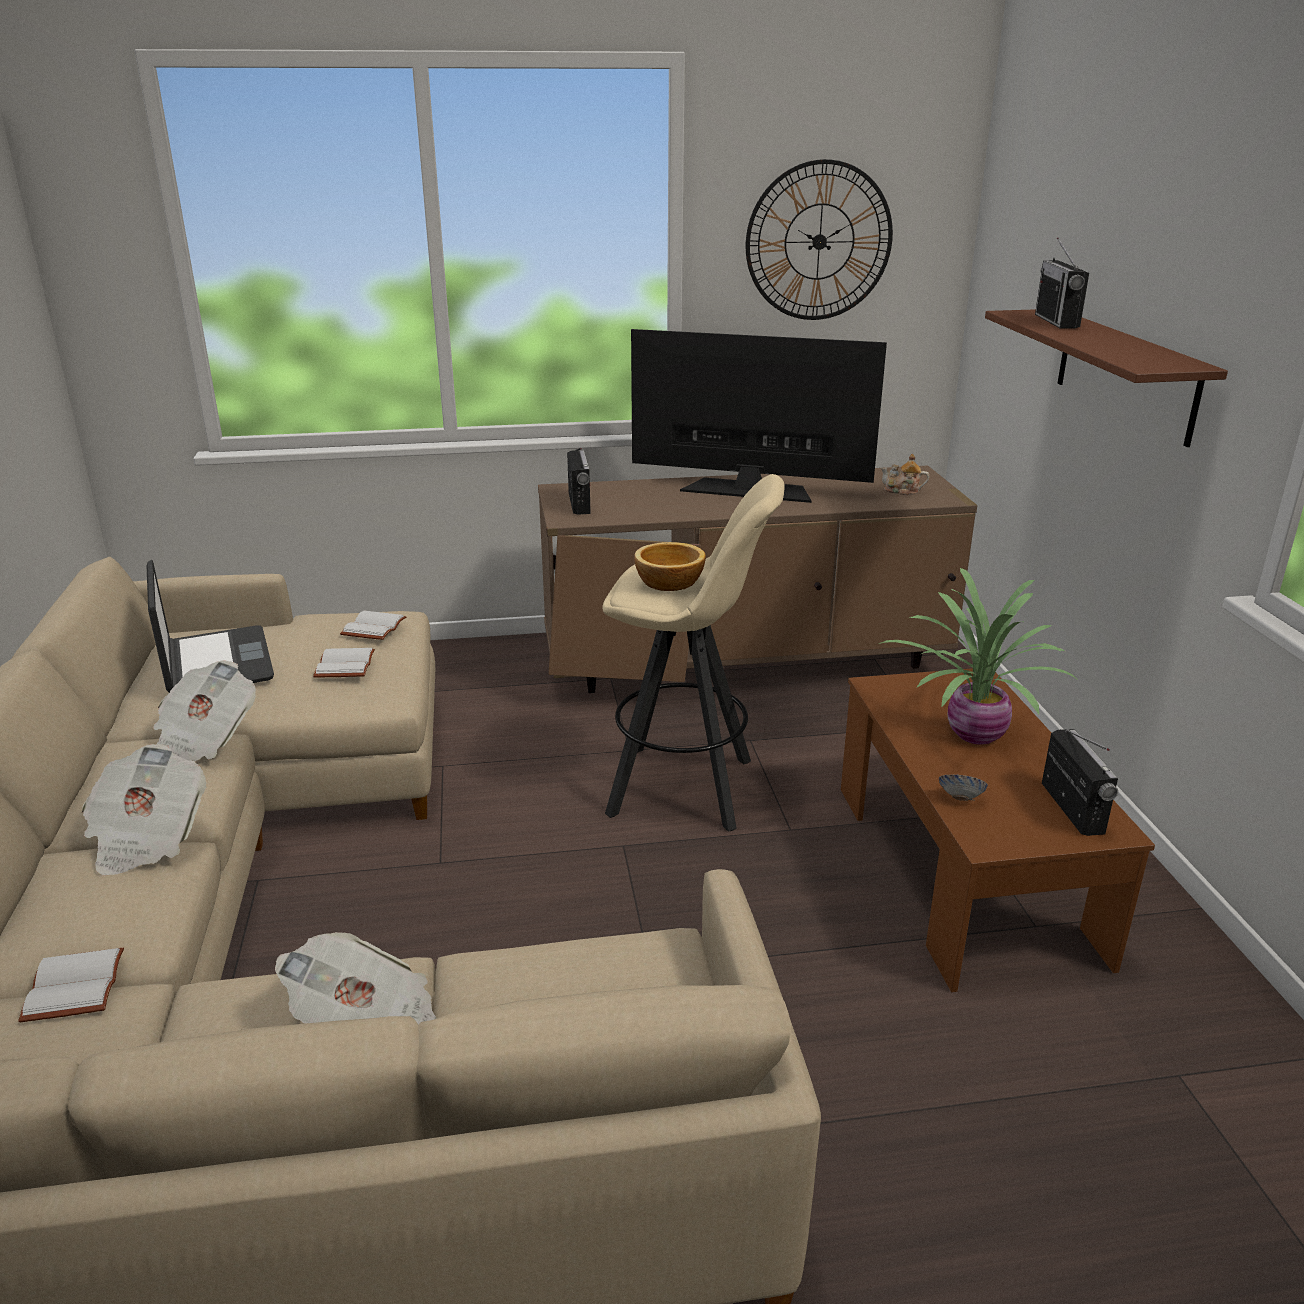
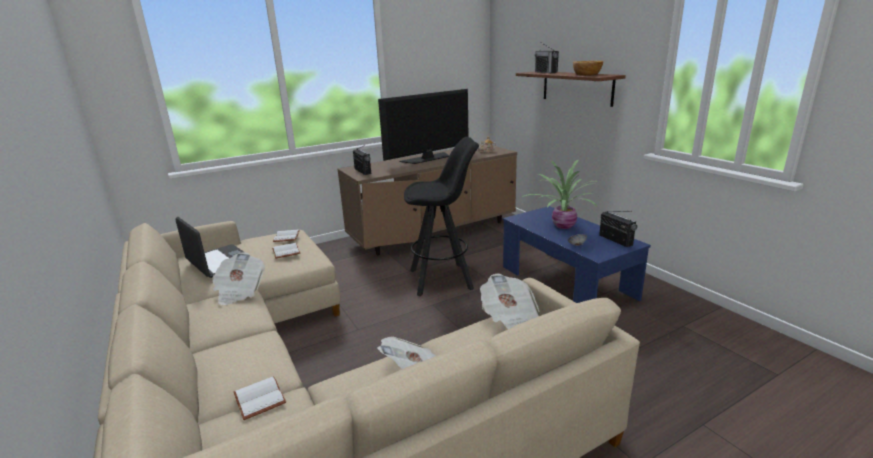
camera: 20 degrees left, 5 degrees down
(147, 837) = (244, 333): newspaper -> newspaper (510, 318)
(669, 583) = (430, 188): bowl -> bowl (587, 75)
(686, 788) = (443, 279): beige stool -> black stool
(748, 490) = (427, 158): television -> television turned 150 degrees clockwise
(819, 241) = (435, 57): wall clock -> none
(963, 870) = (566, 282): brown coffee table -> blue coffee table

